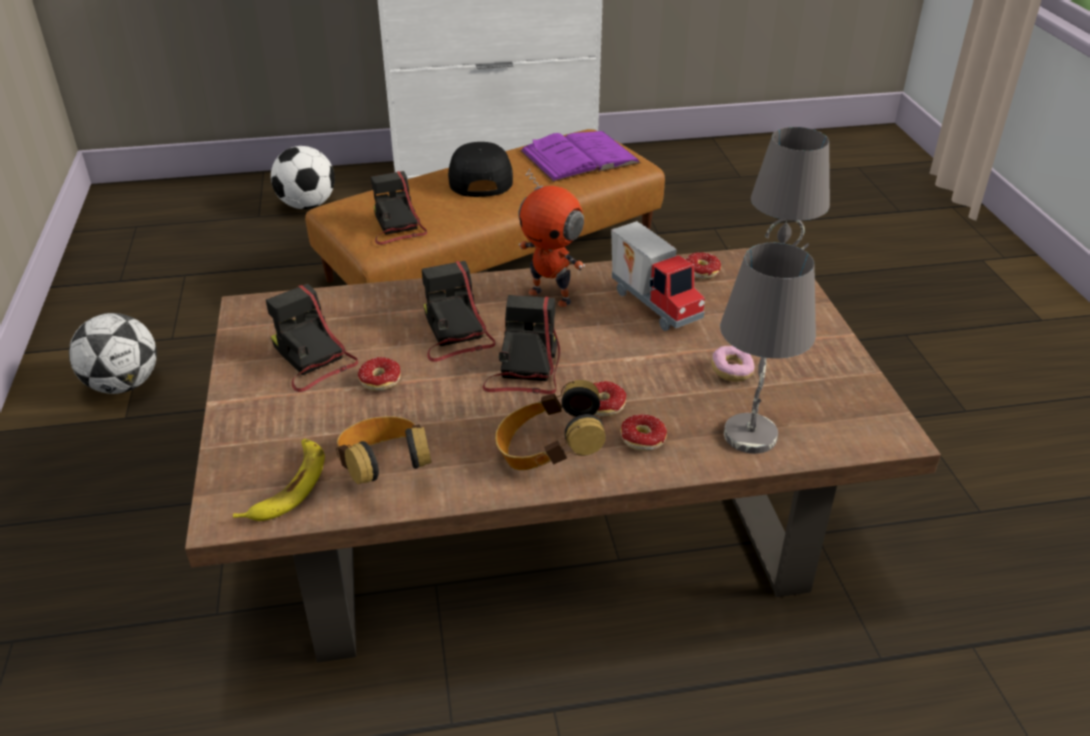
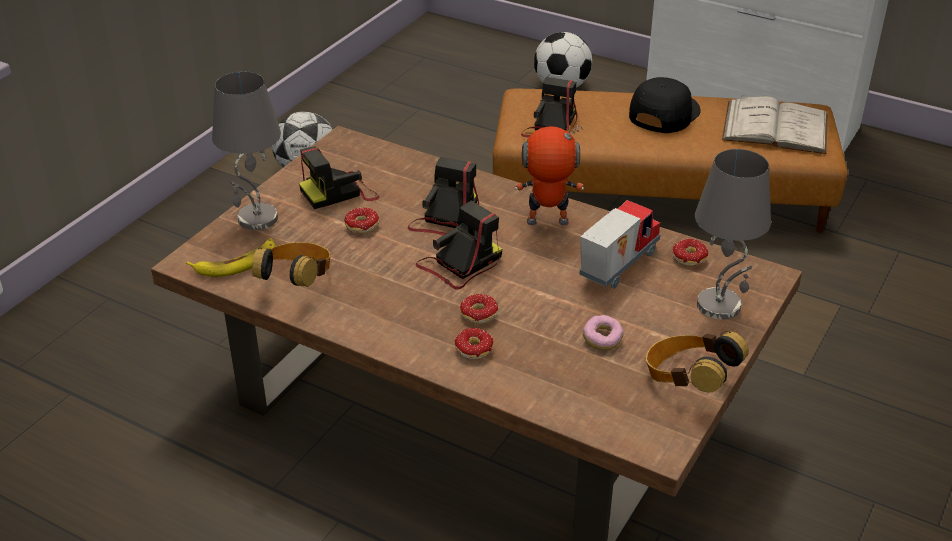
camera: 40 degrees right, 0 degrees up
(312, 360) = (339, 193): camera -> camera turned 120 degrees counterclockwise
(548, 454) = (401, 325): headphones -> headphones (688, 380)
(551, 296) = (547, 222): toy robot -> toy robot turned 105 degrees clockwise
(579, 157) = (775, 127): purple book -> white book
(656, 304) = (616, 265): toy truck -> toy truck turned 150 degrees counterclockwise
(751, 437) = (550, 389): grey table lamp -> grey table lamp (257, 219)

